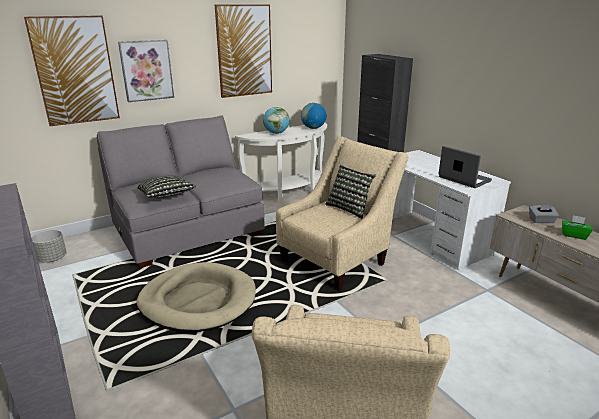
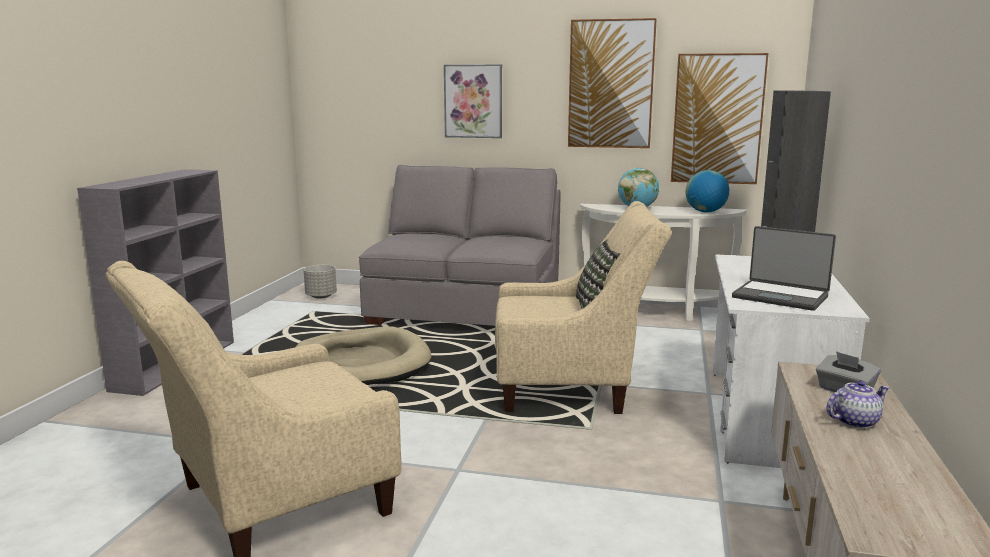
camera: 45 degrees right, 10 degrees down
(75, 71) = (396, 95): picture -> picture (717, 119)
(166, 196) = (415, 245): pillow -> none
(463, 179) = (780, 296): laptop -> laptop turned 120 degrees clockwise
(574, 235) = (854, 421): green tissue box -> teapot

